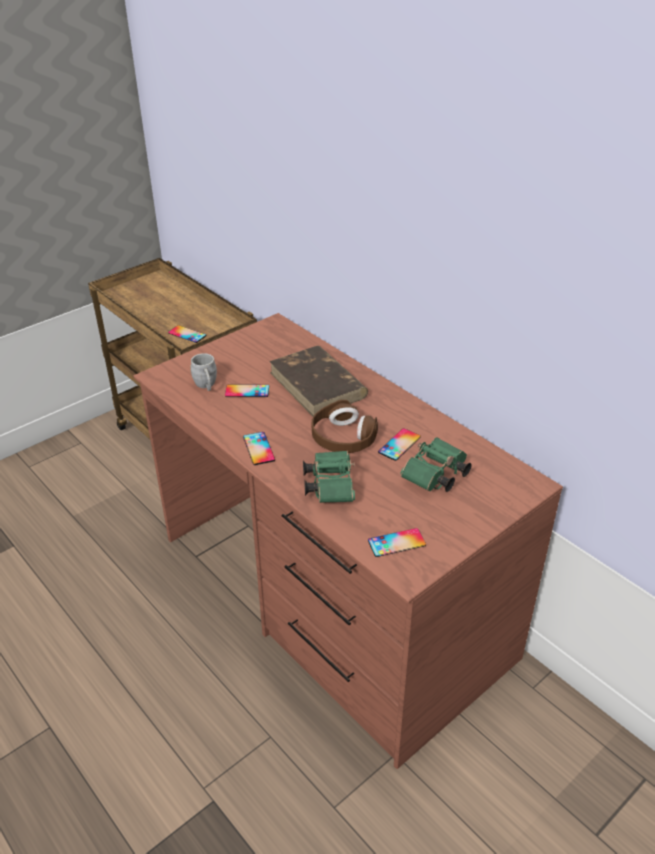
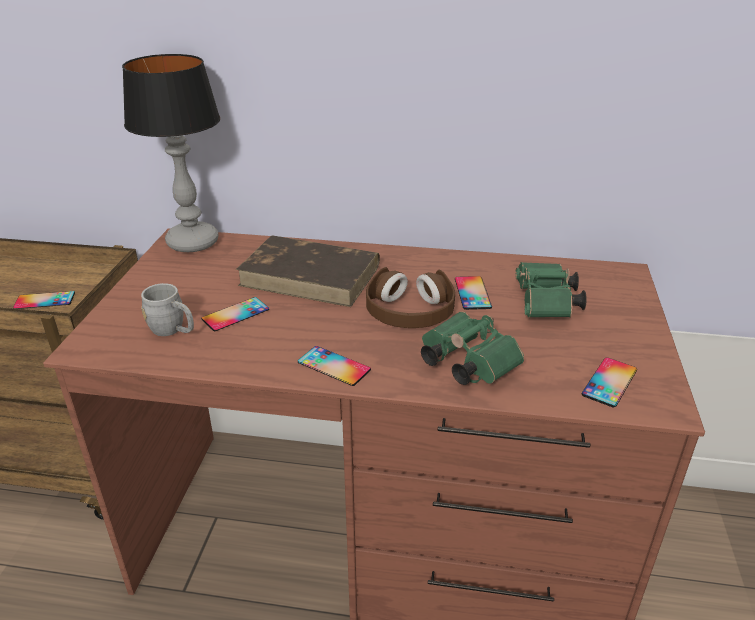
camera: 40 degrees left, 5 degrees down
(279, 330) = (193, 243): none -> table lamp

